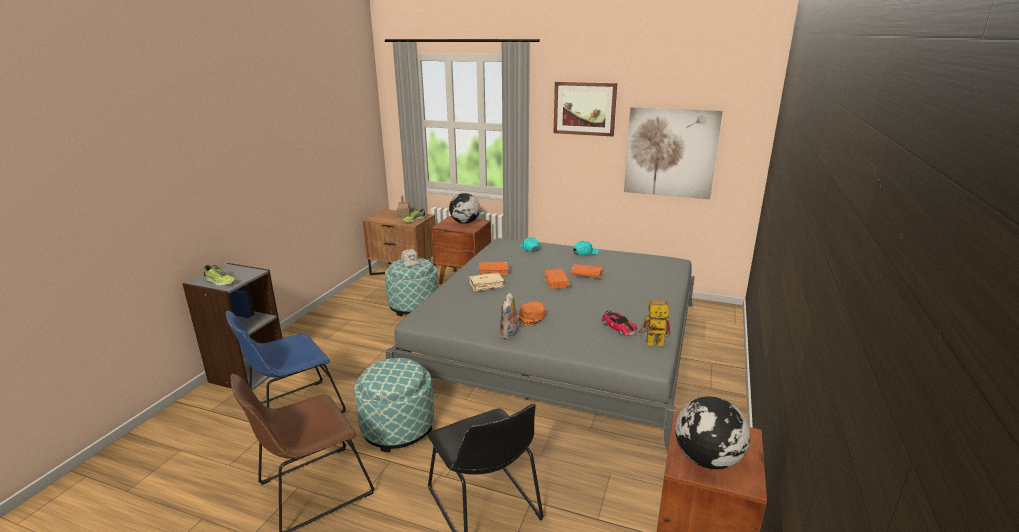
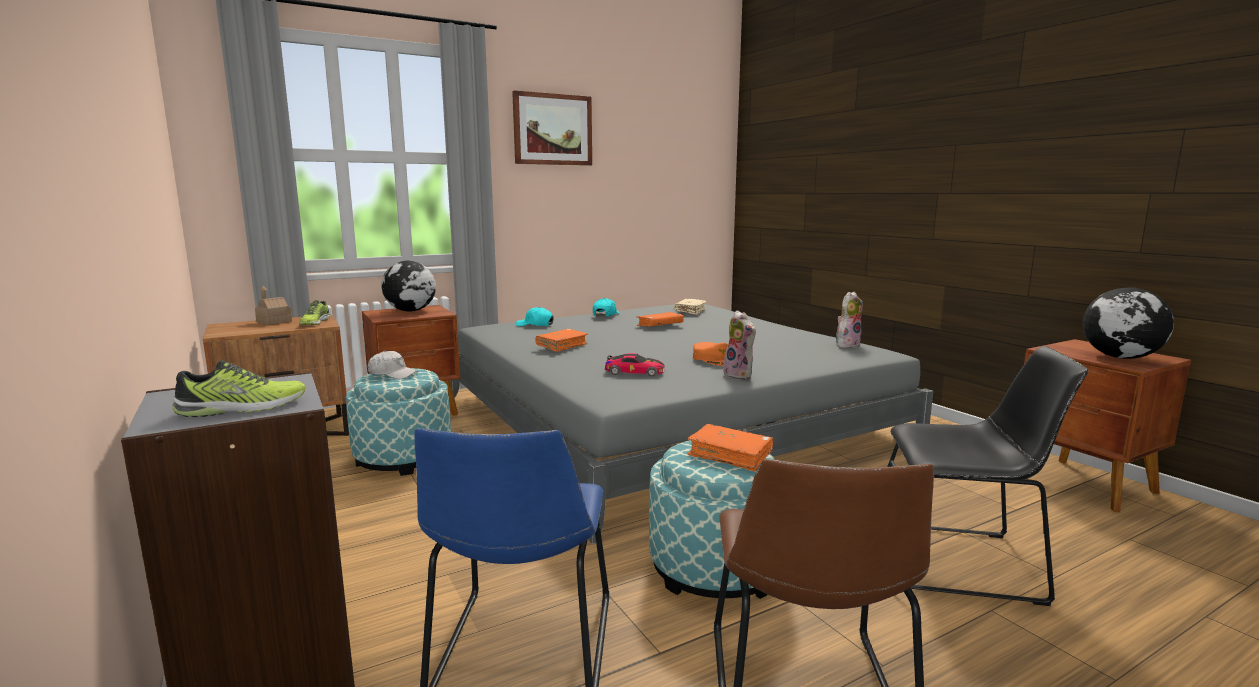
camera: 50 degrees left, 10 degrees down
(486, 285) = (590, 355): beige book -> beige book (690, 311)
(556, 283) = (653, 335): orange book -> orange book (730, 455)
(618, 327) = (796, 344): toy car -> toy car (634, 372)
(650, 344) = (847, 345): toy robot -> plush toy
(670, 153) = (651, 184): picture -> none

